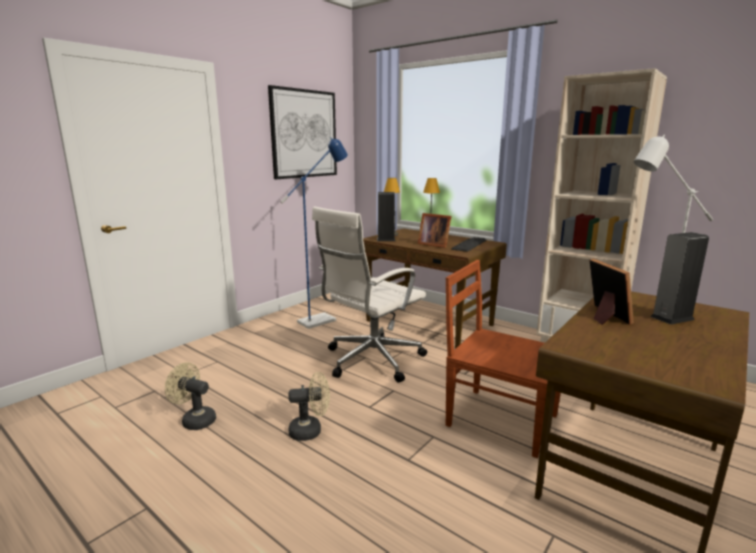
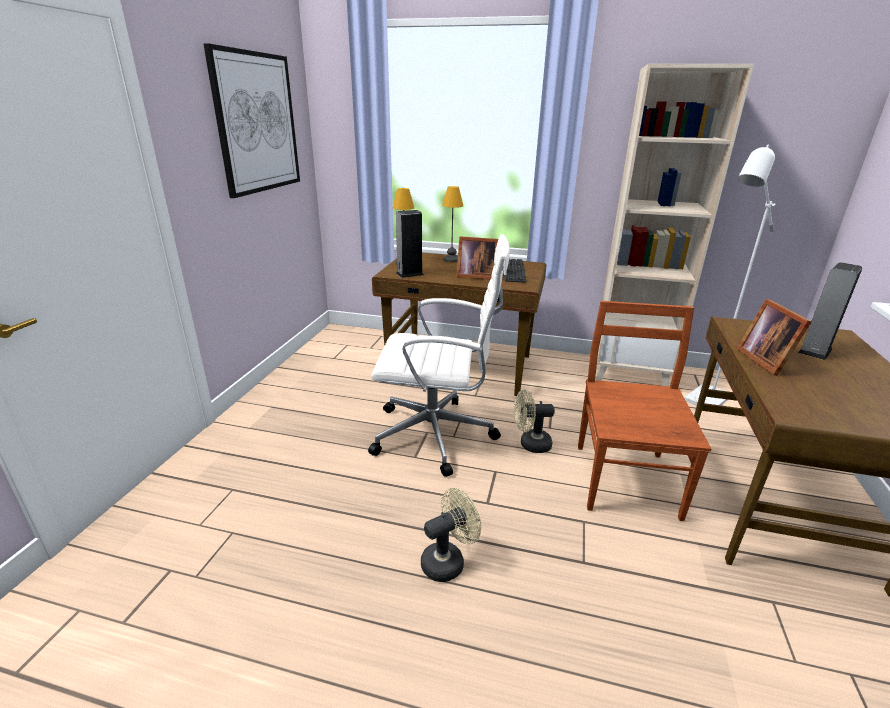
camera: 25 degrees left, 10 degrees up
(194, 420) = (278, 600): beige fan -> beige fan (530, 444)
(322, 319) = (329, 387): blue floor lamp -> none
(371, 360) = (437, 435): white office chair -> white office chair turned 105 degrees counterclockwise
(499, 419) = (625, 478): brown chair -> brown chair turned 90 degrees clockwise
(604, 316) = (765, 360): picture frame -> picture frame turned 150 degrees counterclockwise

